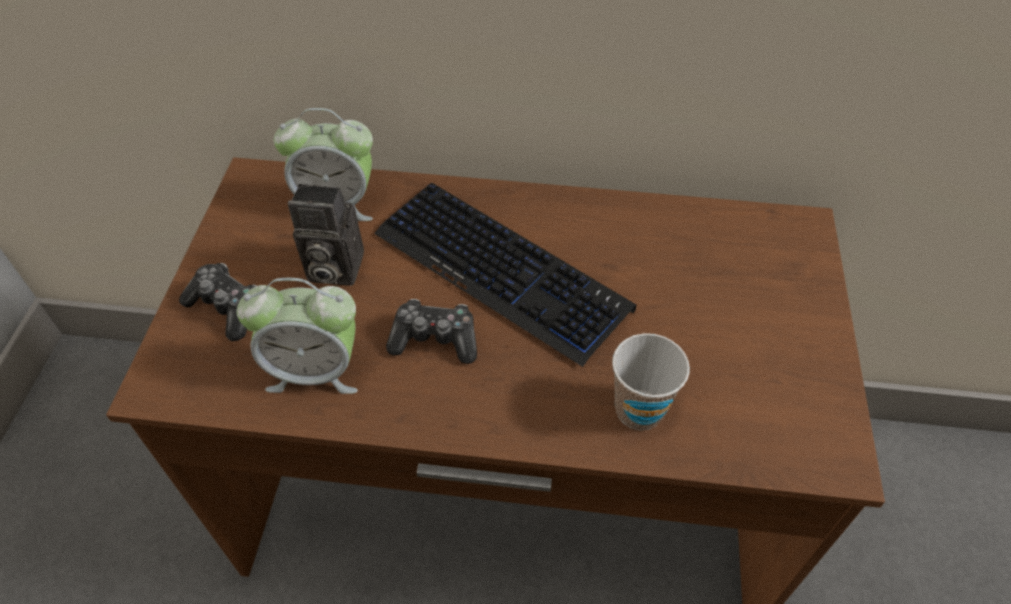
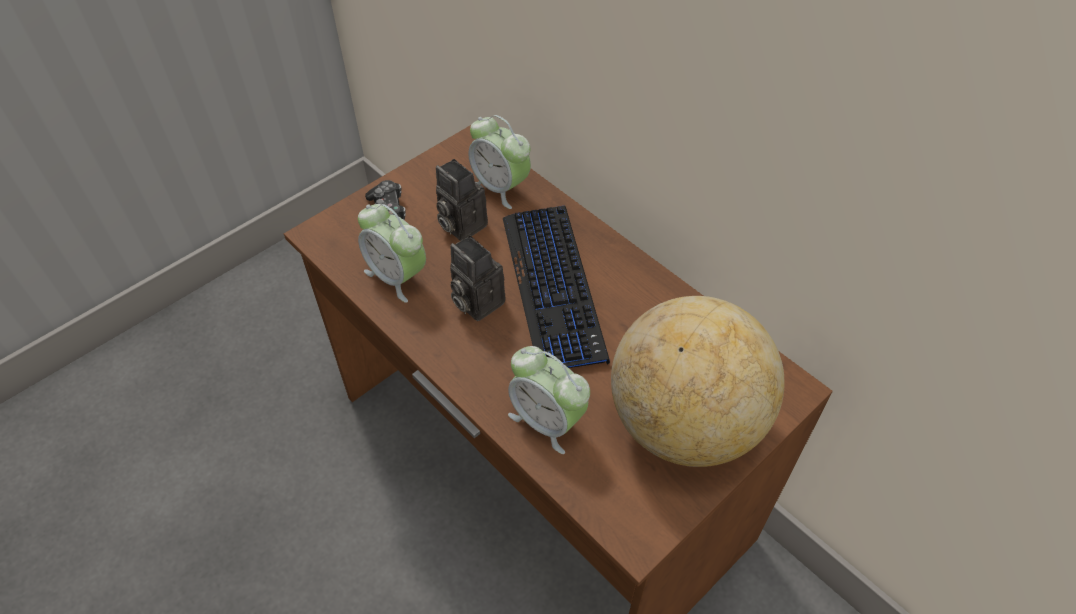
camera: 40 degrees right, 0 degrees up
(435, 339) = (475, 301): game controller -> camera
(639, 410) = (547, 421): cup -> alarm clock
(758, 320) = (684, 424): none -> globe

